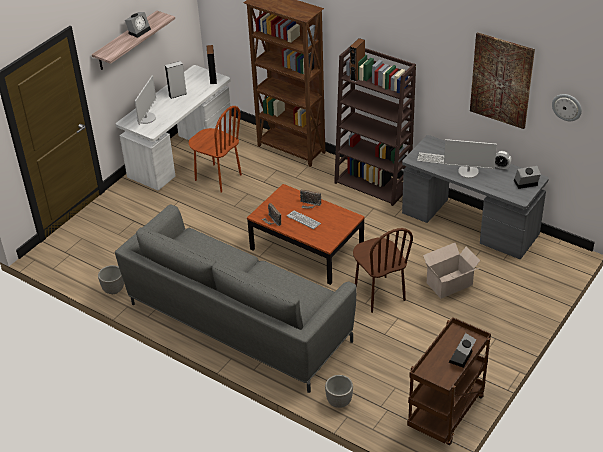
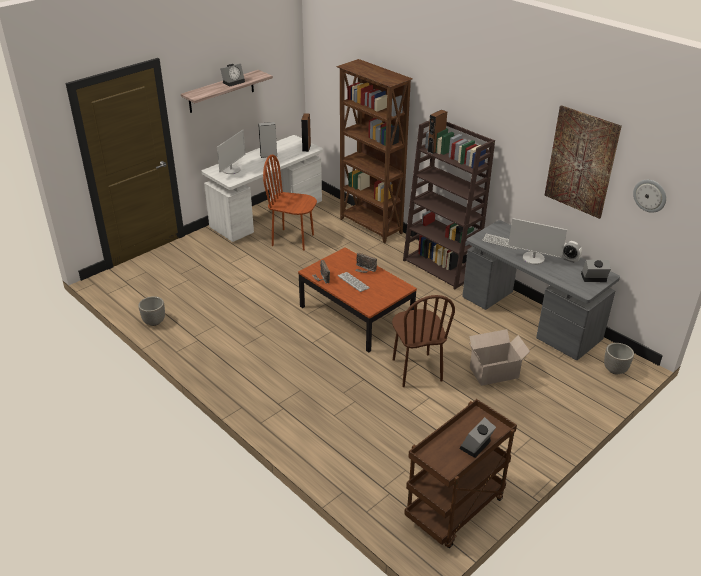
camera: 10 degrees right, 5 degrees down
(218, 178) = (293, 240): brown chair -> brown chair turned 150 degrees clockwise
(238, 323) = (262, 373): grey sofa -> none
(338, 402) = (338, 474): planter -> planter (614, 370)

